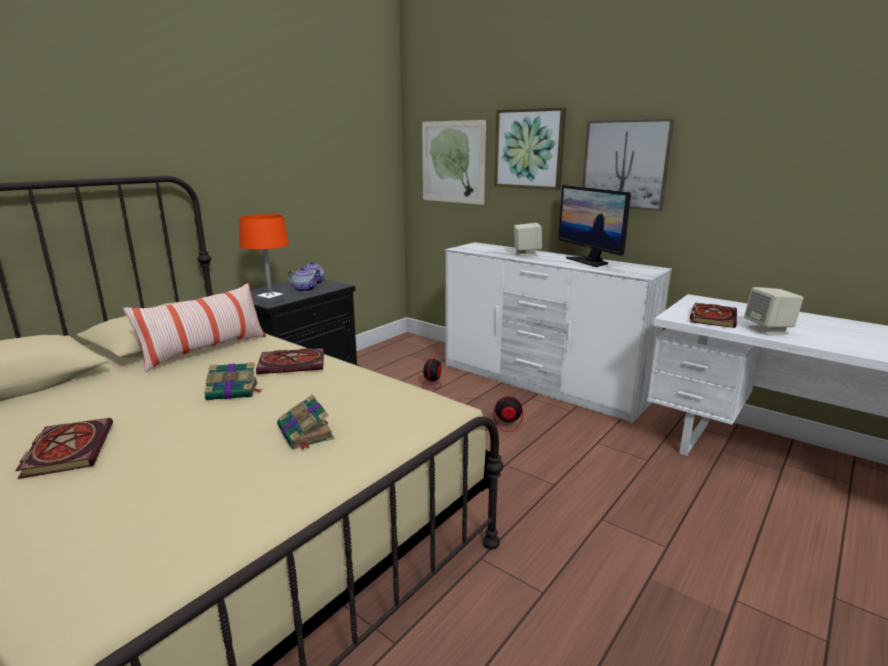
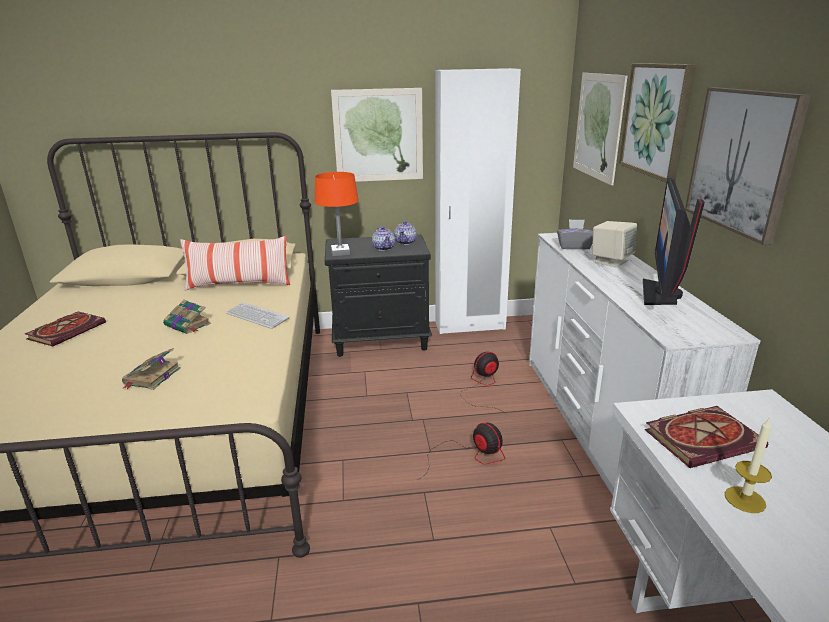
camera: 45 degrees right, 5 degrees up
(266, 178) = (378, 135): none -> picture
(294, 363) = (257, 316): book -> keyboard
(362, 356) = (470, 326): none -> white wardrobe
(486, 251) = (574, 246): none -> grey tissue box
(768, 330) = (745, 499): beige speaker -> candle

